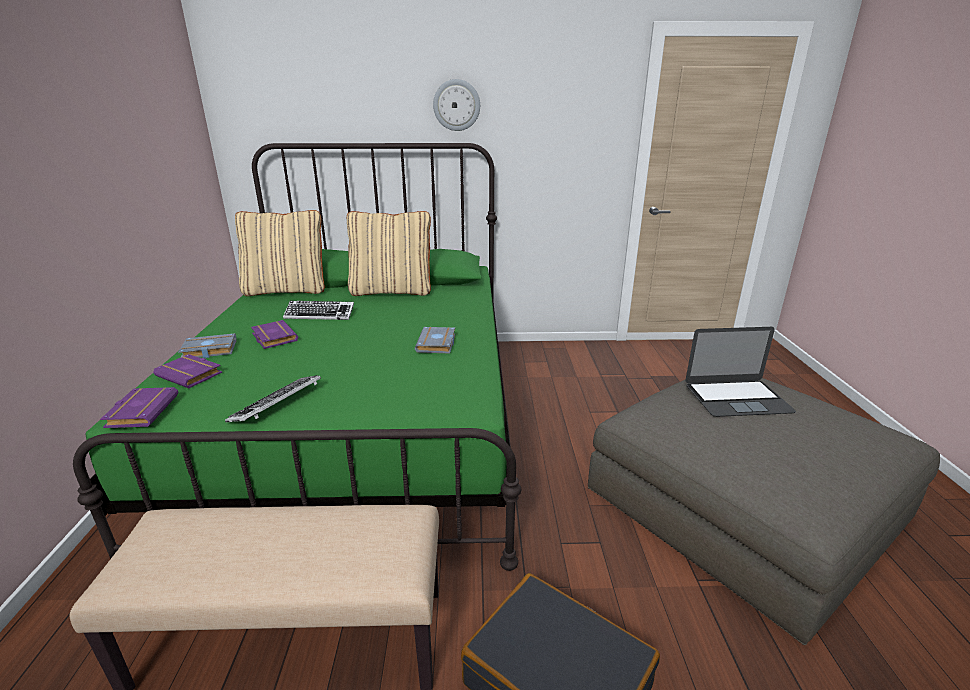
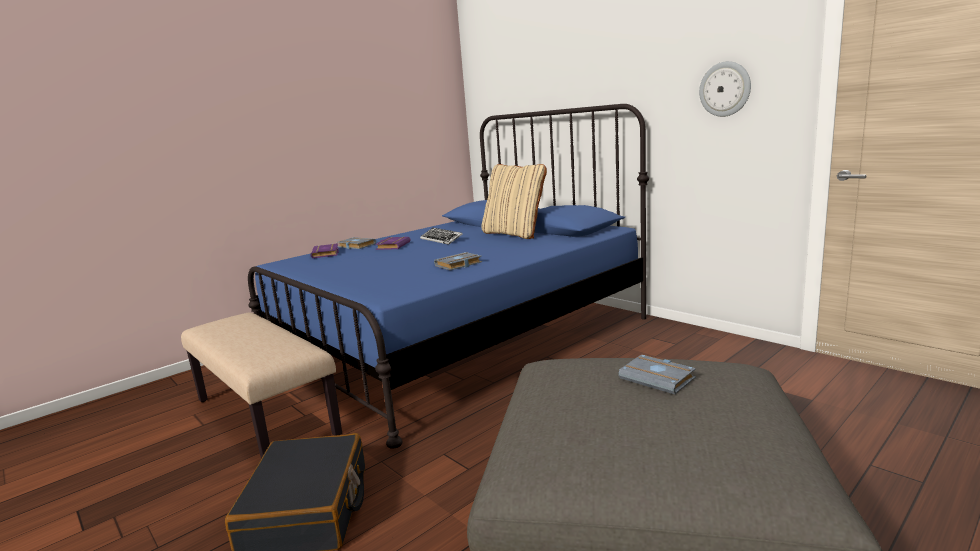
camera: 50 degrees right, 10 degrees down
(141, 411) = (280, 261): purple book -> none
(277, 404) = (322, 272): keyboard -> none
(286, 290) = (458, 225): beige pillow -> none
(364, 423) = (460, 339): green bed -> blue bed
(456, 105) = (620, 69): wall clock -> wall clock (725, 89)
(737, 398) = (659, 379): laptop -> grey book

